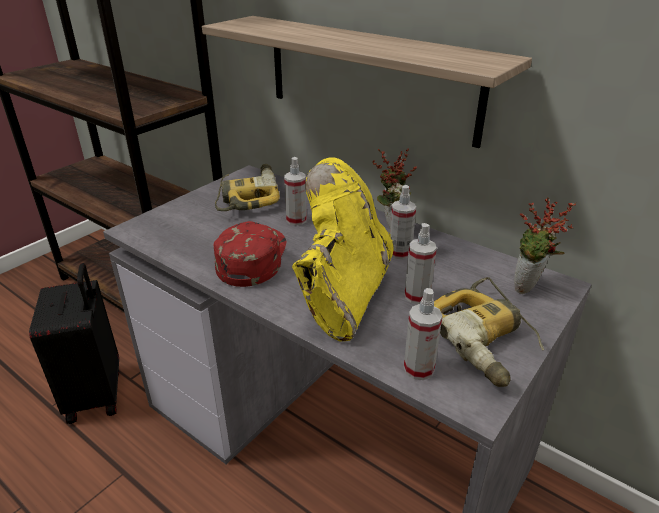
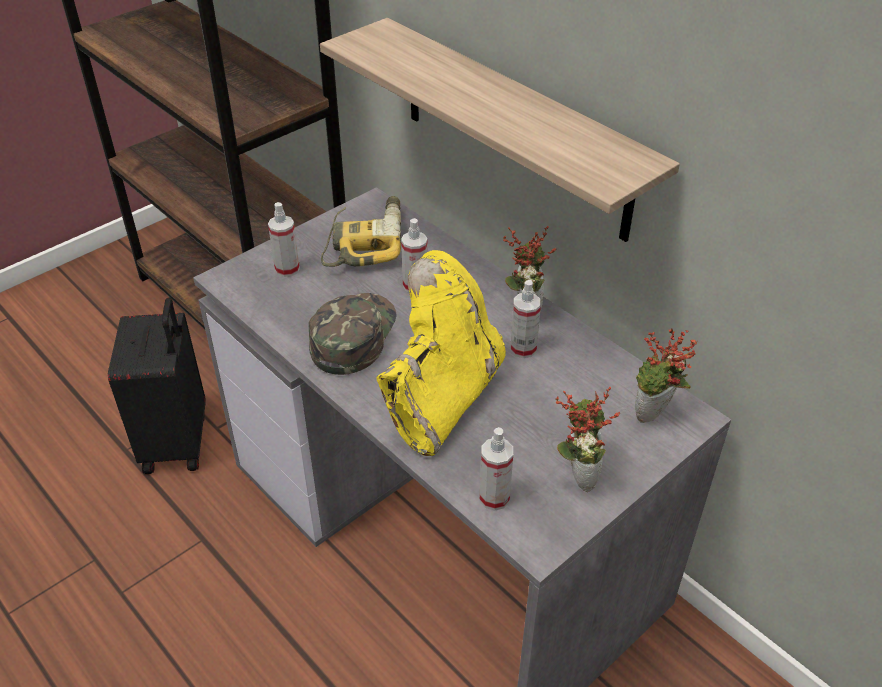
camera: 10 degrees right, 10 degrees up
(251, 258) = (352, 335): red cap -> green cap
(417, 296) = (522, 410): spray bottle -> spray bottle (287, 269)
(486, 340) = (577, 474): power drill -> potted plant

